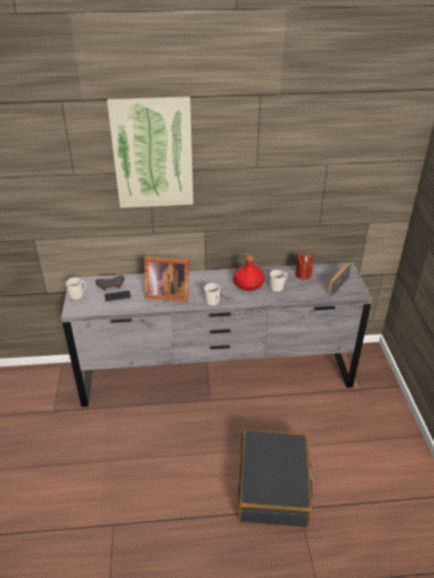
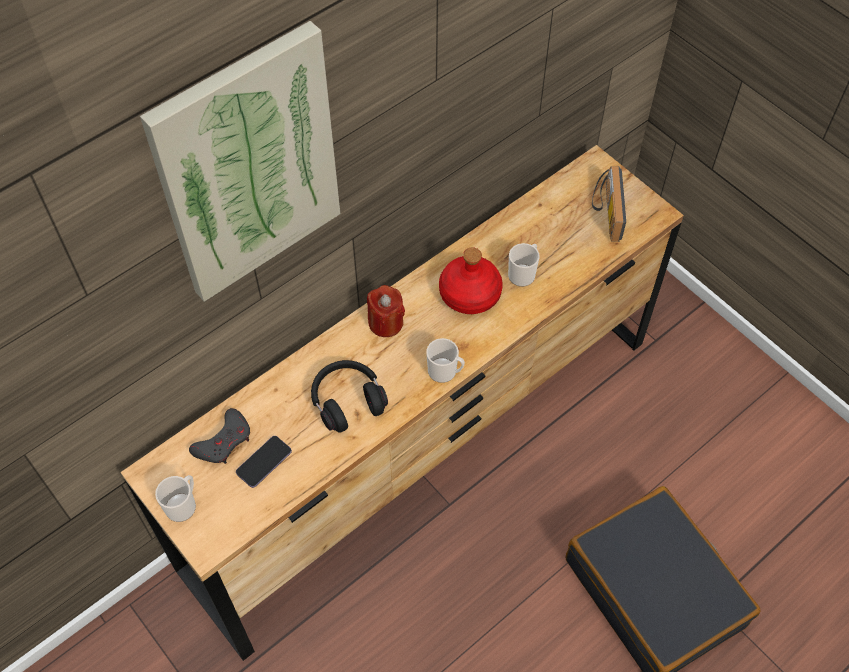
camera: 35 degrees left, 20 degrees up
(166, 293) = (347, 400): picture frame -> black headphones
(216, 376) = (424, 451): grey dresser -> brown dresser
(303, 274) = (541, 219): red candle -> red candle (386, 323)

